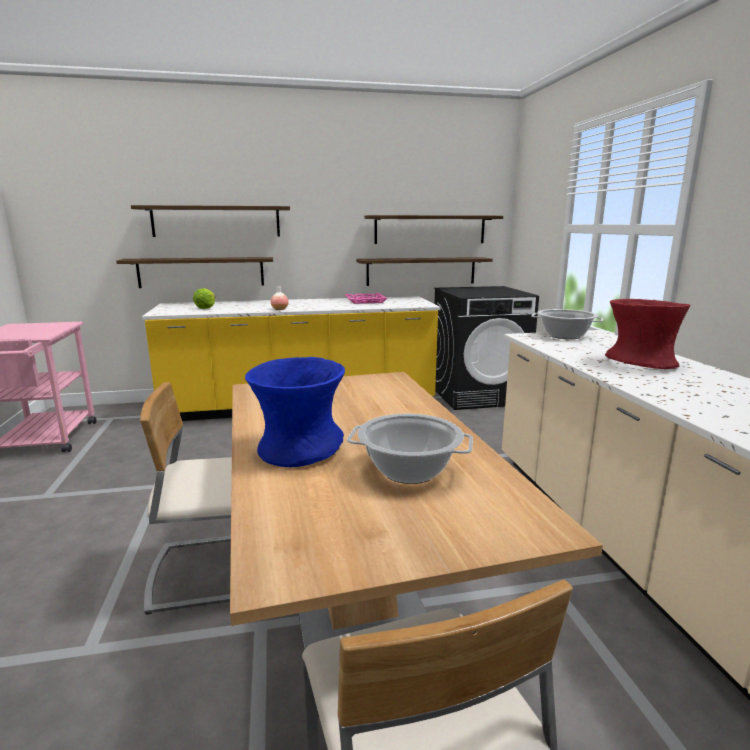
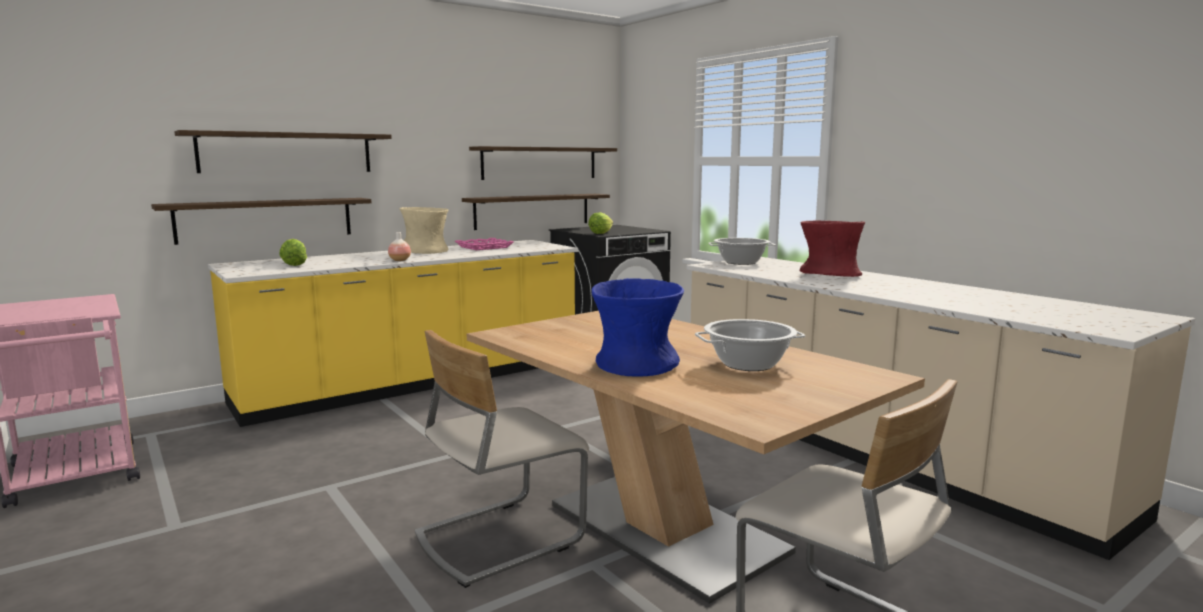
camera: 25 degrees left, 5 degrees down
(315, 302) = (425, 251): none -> beige vase
(469, 294) = (601, 233): none -> lettuce

